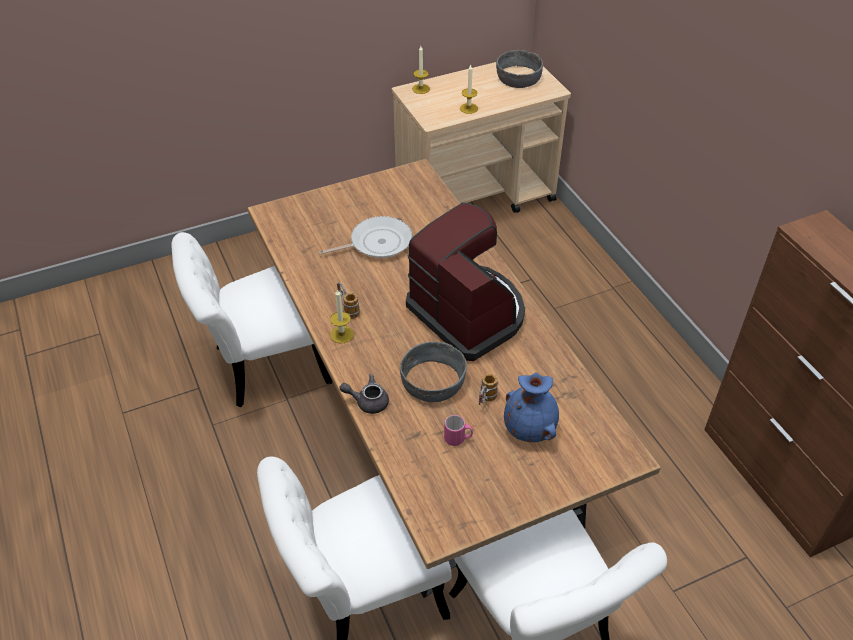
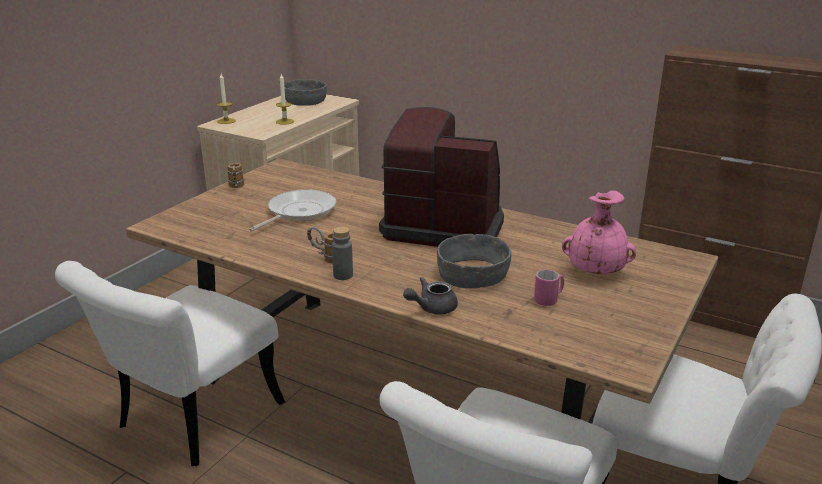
camera: 35 degrees left, 20 degrees down
(341, 334) = (343, 275): candle -> grey bottle
(485, 401) = (535, 269): mug -> mug (236, 188)
(530, 429) = (595, 271): blue vase -> pink vase

